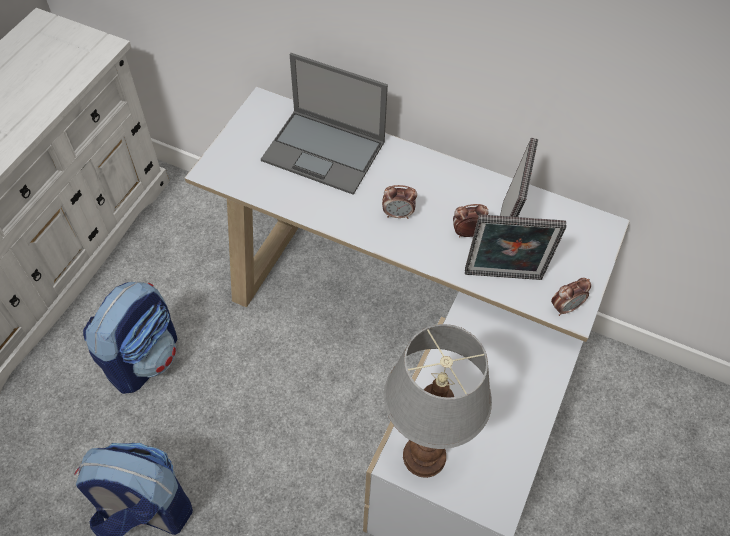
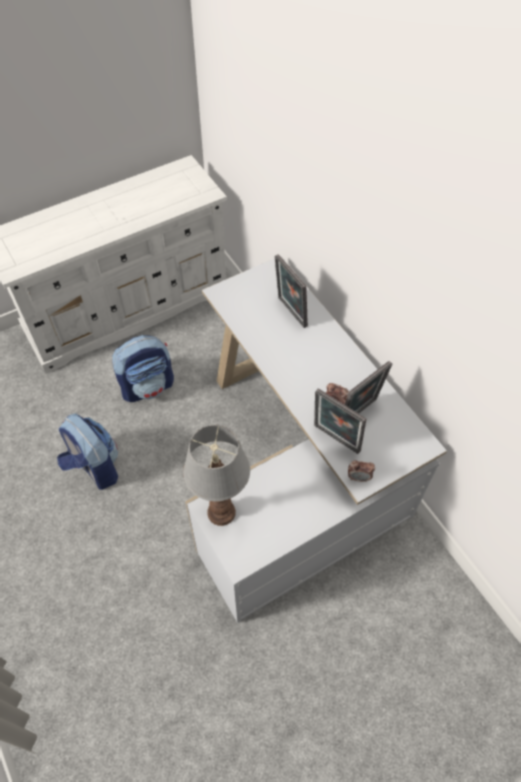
camera: 35 degrees right, 0 degrees up
(325, 151) = (290, 313): laptop -> picture frame
(398, 214) = (303, 371): alarm clock -> none

